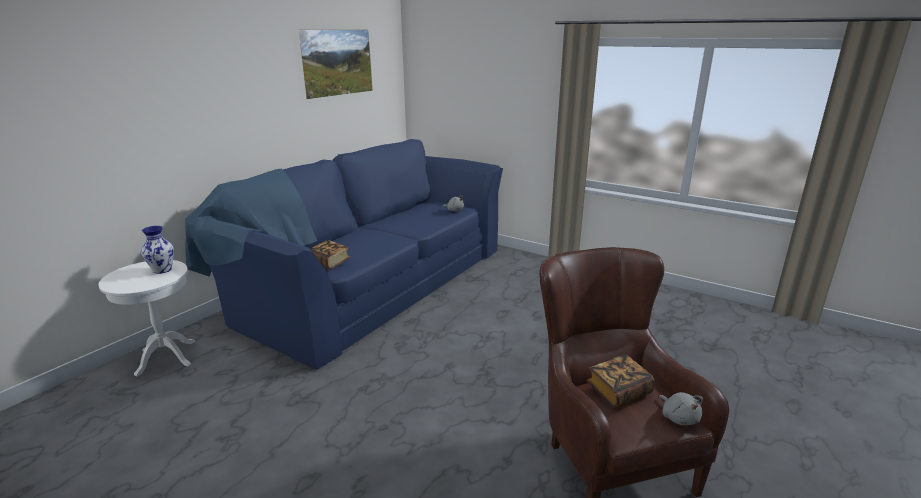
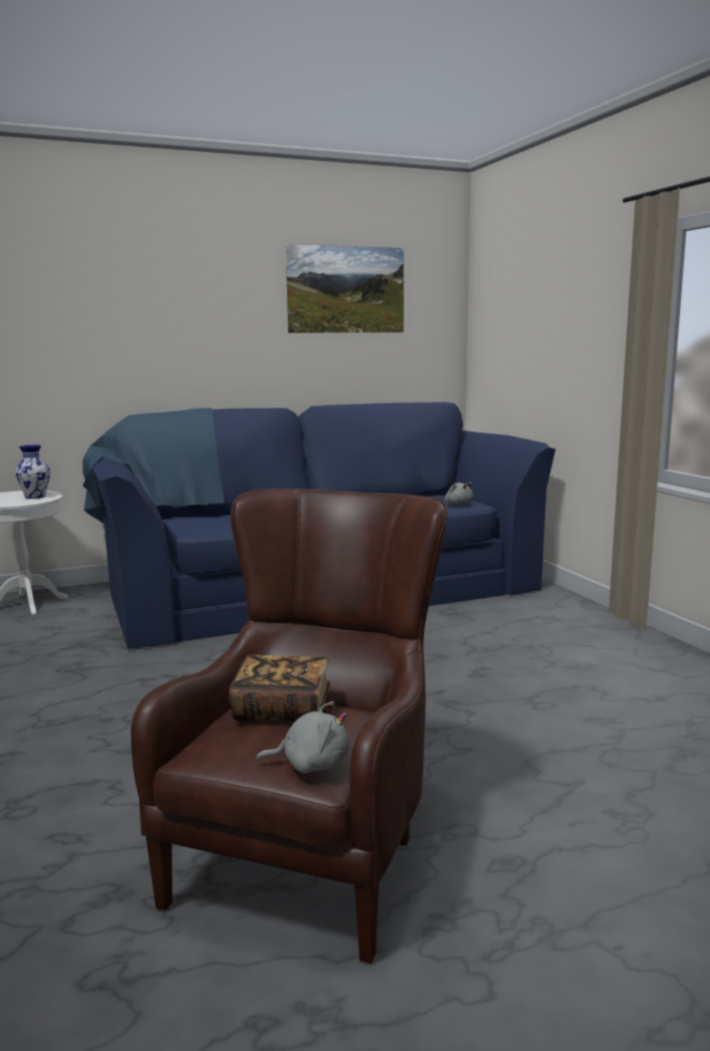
camera: 35 degrees right, 10 degrees down
(329, 262) = (206, 524): book -> none
(679, 417) = (311, 764): grey plush toy -> grey plush toy turned 105 degrees counterclockwise

